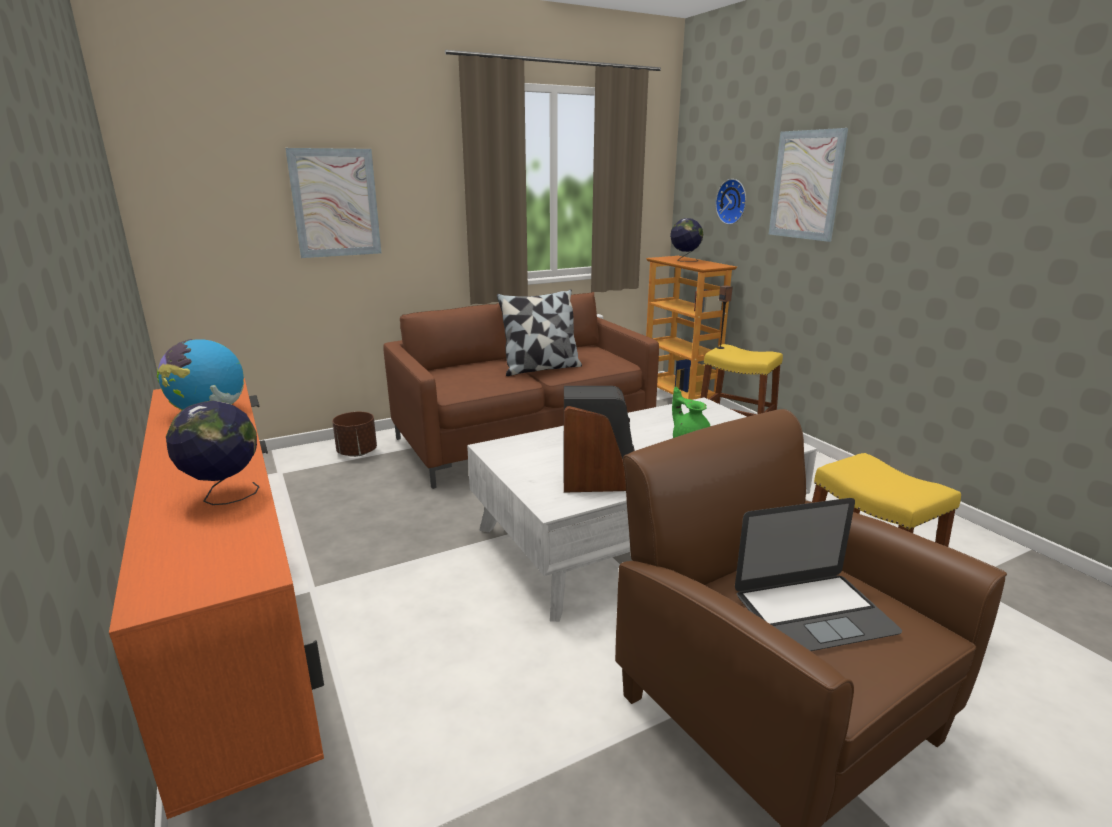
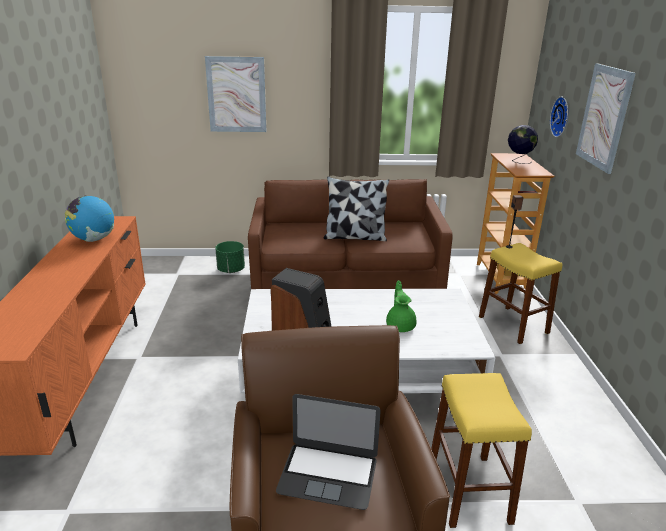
camera: 25 degrees right, 5 degrees up
(224, 496) = (47, 299): globe -> none
(357, 453) = (231, 270): brown planter -> green planter

